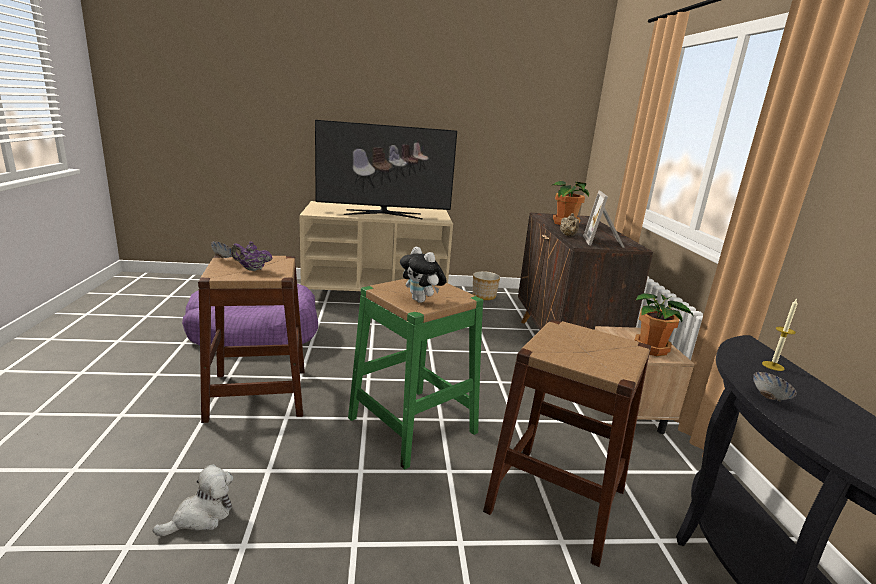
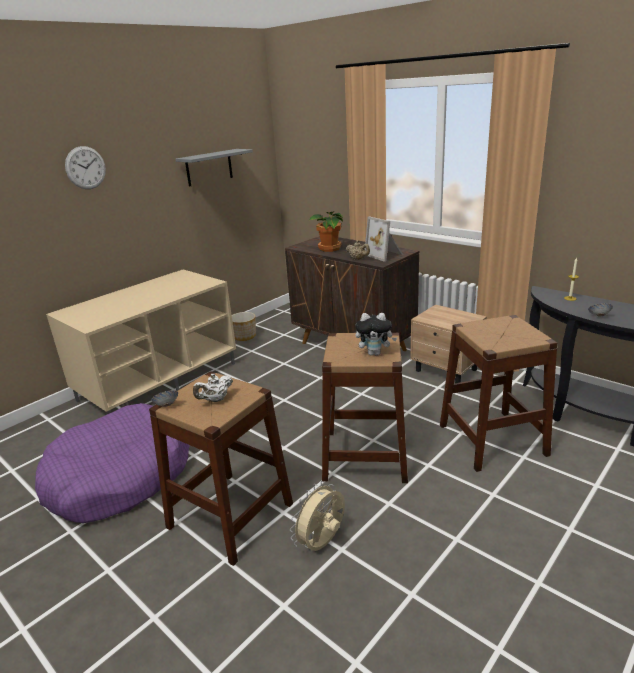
camera: 40 degrees left, 5 degrees up
(201, 516) = (360, 606): plush toy -> none
(252, 269) = (215, 400): purple teapot -> white teapot
(266, 456) = (322, 544): none -> beige fan
(379, 91) = (85, 168): none -> wall clock
(383, 214) = (153, 297): television -> none
(412, 425) = (365, 455): green stool -> brown stool
(504, 121) = (209, 167): none -> grey shelf
(652, 349) = (459, 318): potted plant -> none

